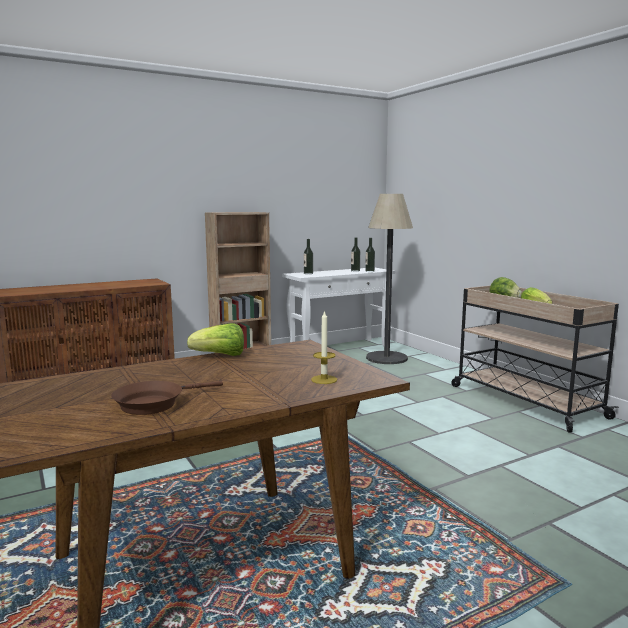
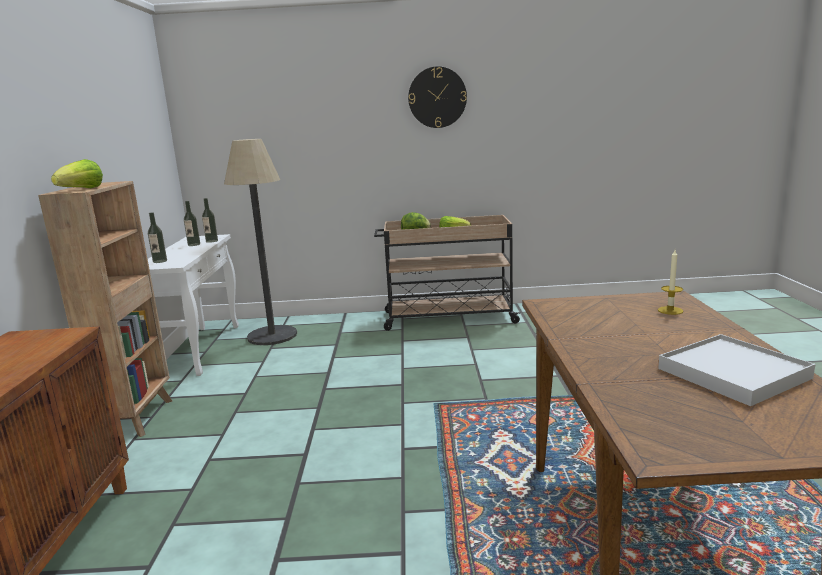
camera: 60 degrees left, 5 degrees up
(154, 403) = (733, 373): brown frying pan -> white tray
(220, 356) = (564, 337): lettuce -> lettuce (82, 189)
(570, 158) = (437, 97): none -> wall clock

